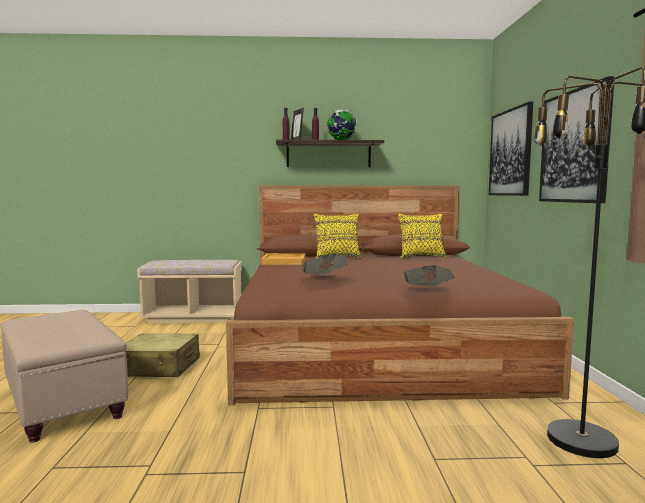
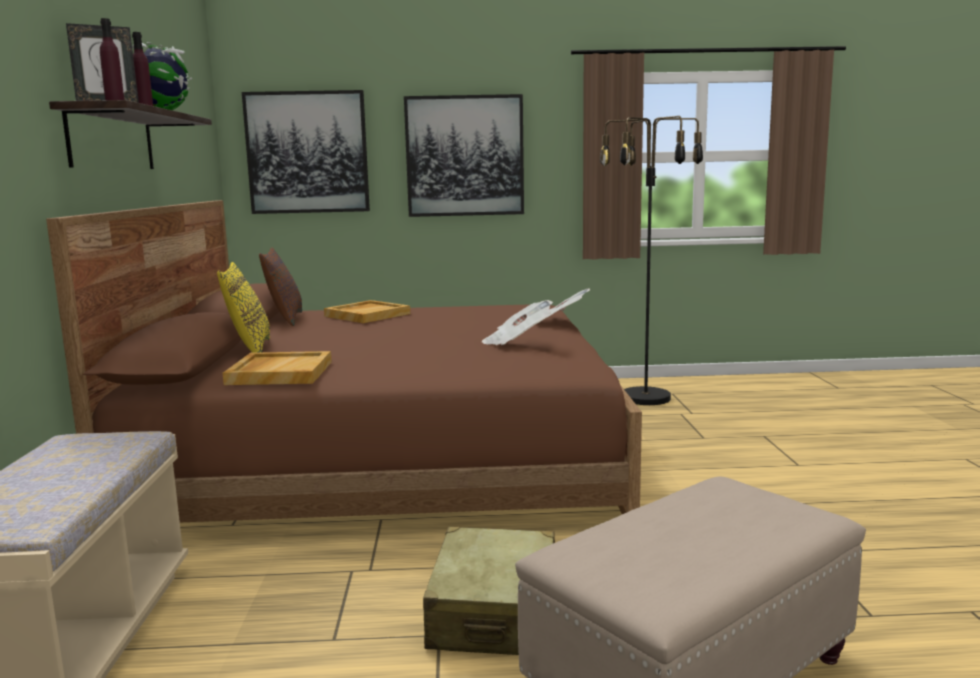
camera: 90 degrees left, 5 degrees up
(421, 257) = (285, 319): yellow pillow -> brown pillow
(442, 264) = (367, 315): none -> beige tray

